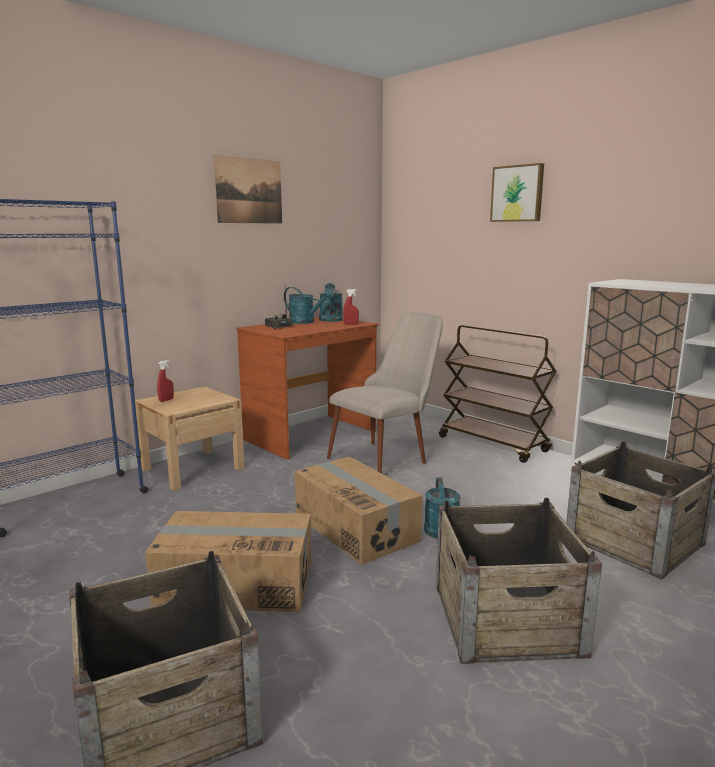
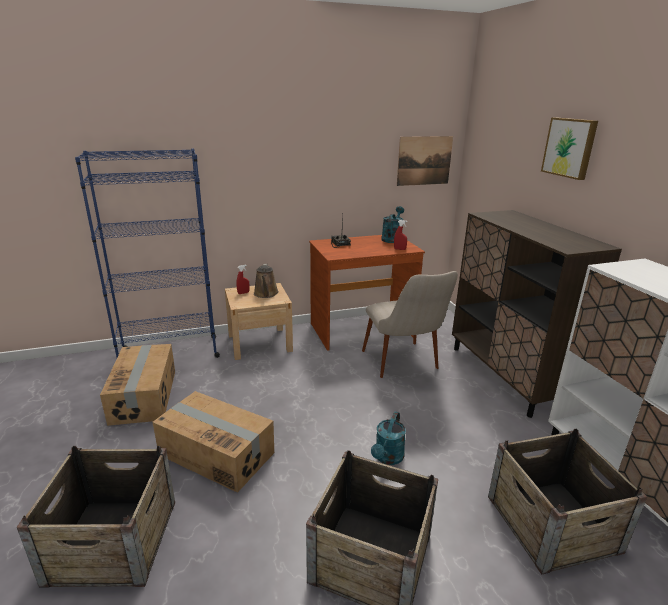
camera: 25 degrees right, 10 degrees up
(198, 397) = (266, 294): none -> brown watering can
(249, 191) = (328, 130): picture -> picture (424, 160)
(306, 322) = (368, 240): turquoise watering can -> none
(356, 527) = (328, 430): cardboard box -> cardboard box (145, 396)
(387, 456) = (404, 366): beige chair -> beige chair turned 90 degrees clockwise
(493, 444) = (506, 376): brown cart -> brown cabinet

